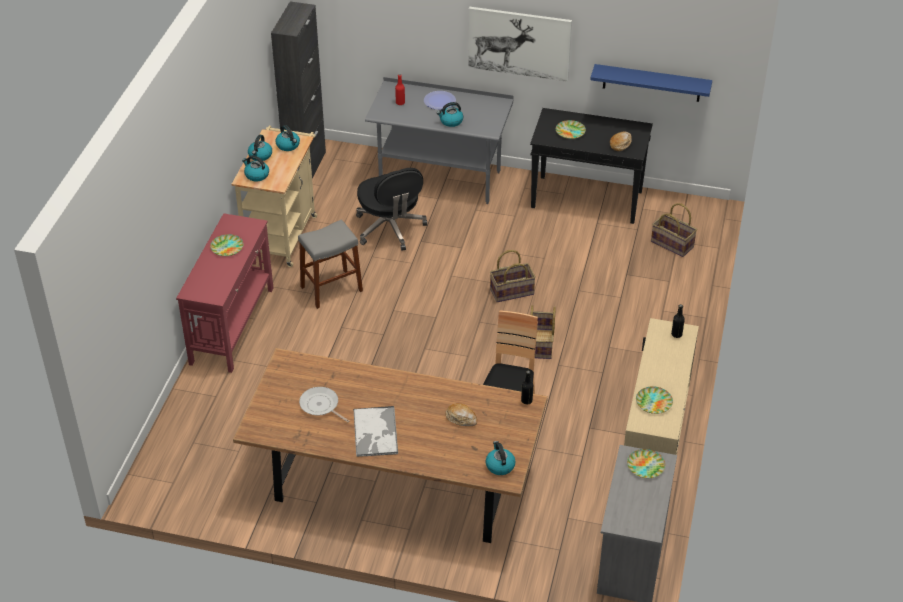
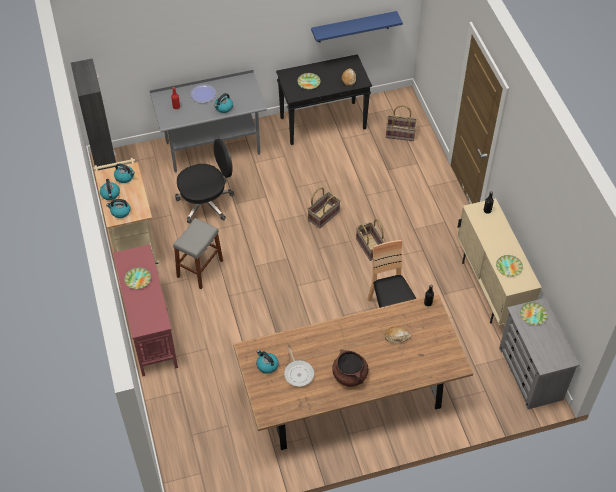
camera: 30 degrees left, 10 degrees up
(321, 405) = (298, 373): frying pan -> frying pan turned 120 degrees counterclockwise
(375, 432) = (350, 375): tray -> brown cooking pot
(390, 229) = (206, 203): black office chair -> black office chair turned 60 degrees counterclockwise
(499, 465) = (446, 359): kettle -> kettle (267, 365)
(519, 43) = (253, 31): picture -> none

